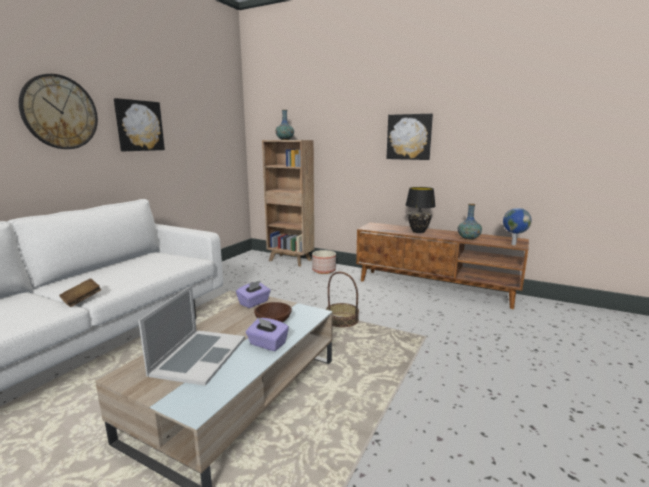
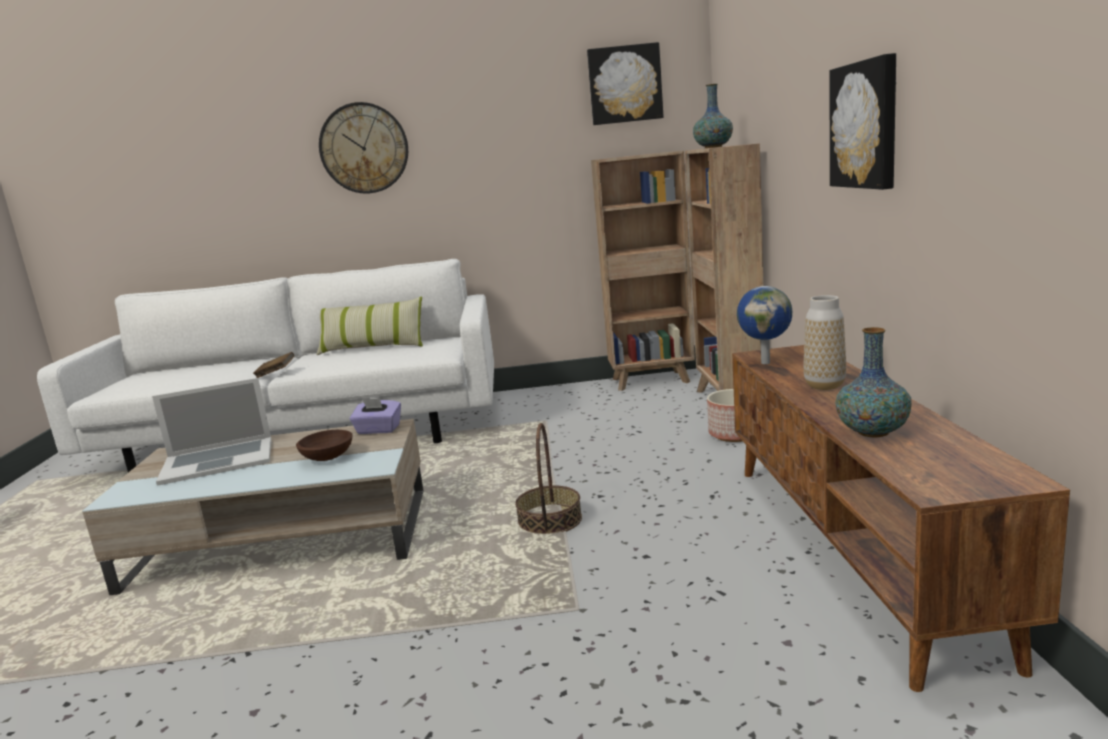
camera: 60 degrees right, 0 degrees up
(112, 268) = (373, 348): none -> pillow
(139, 126) = (473, 150): picture -> picture (625, 84)
(236, 262) = (652, 380): none -> brown bookcase
(267, 344) = (262, 476): purple tissue box -> none
(418, 231) = (824, 385): black table lamp -> vase
(513, 244) = (931, 482): globe -> globe (766, 362)

